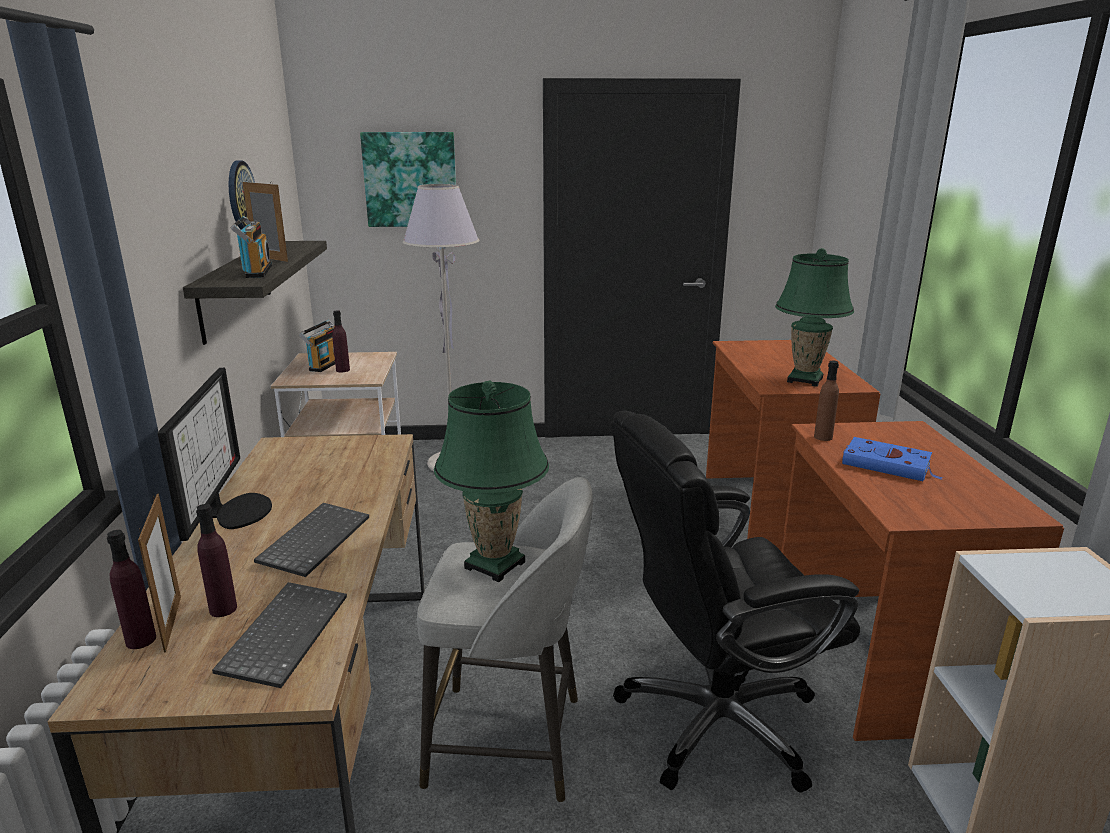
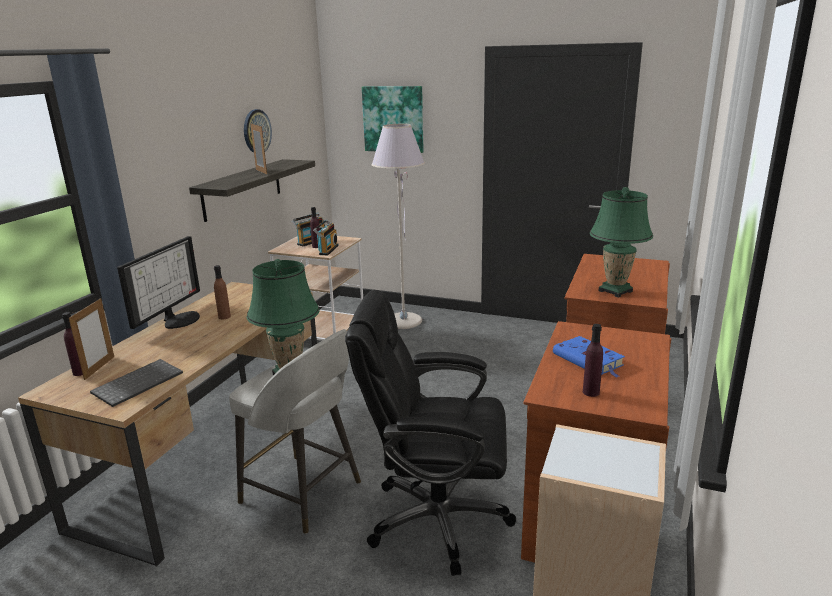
camera: 25 degrees right, 0 degrees up
(223, 609) = (125, 366): purple bottle -> purple bottle (591, 392)
(255, 271) = (239, 180): radio -> radio (327, 250)
(314, 540) = (198, 341): keyboard -> none
(823, 437) = (567, 333): brown bottle -> brown bottle (224, 317)

